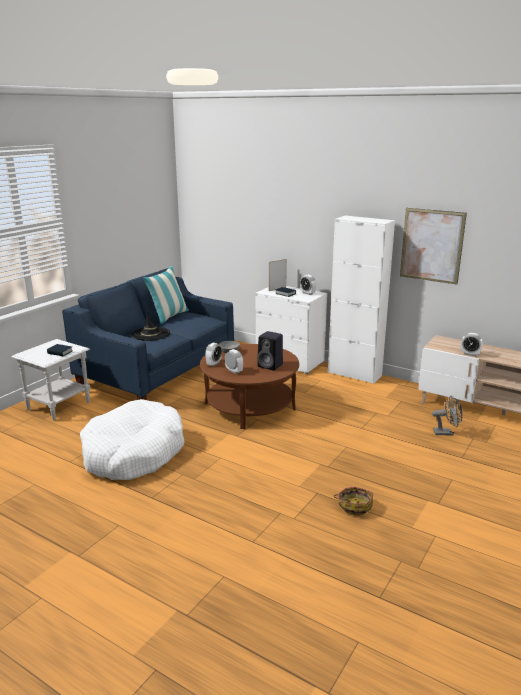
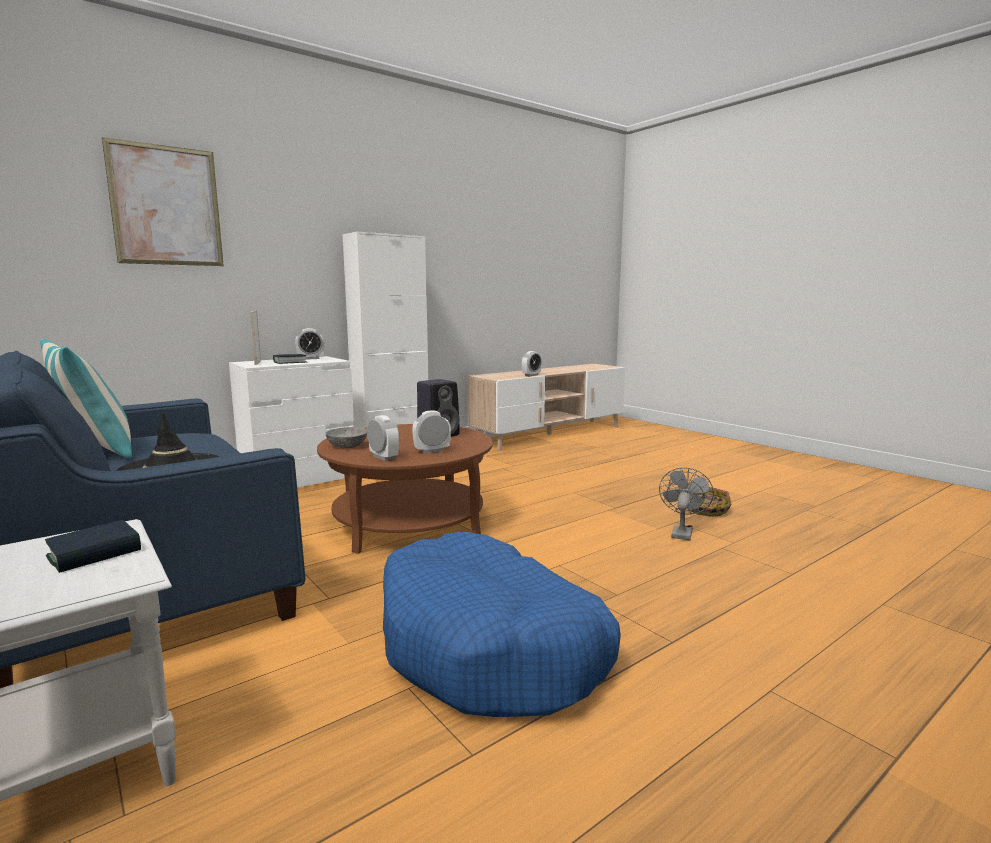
camera: 70 degrees left, 10 degrees down
(133, 453) = (491, 647): white dog bed -> blue dog bed
(431, 245) = (448, 269): picture -> picture (166, 206)
(446, 433) = (570, 454): grey fan -> grey fan (682, 532)

